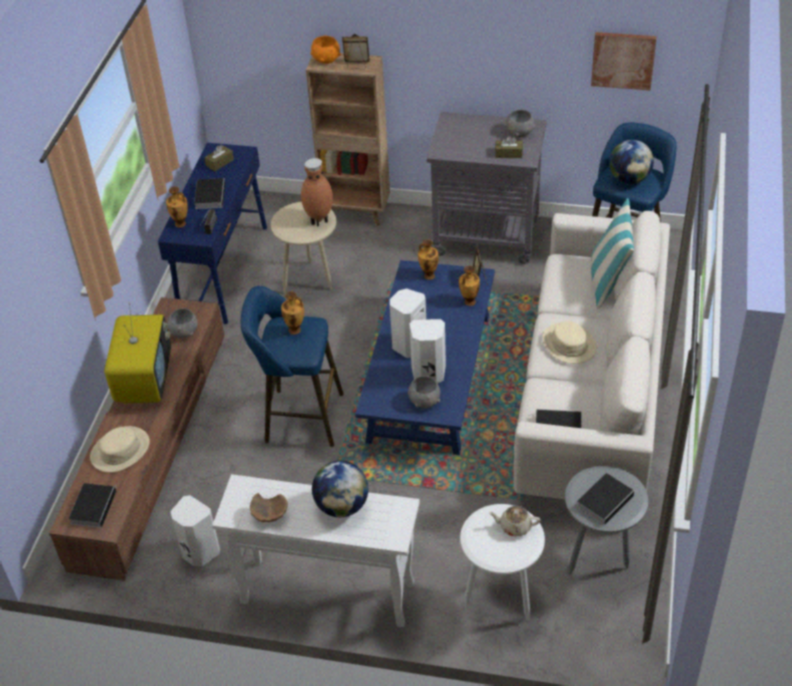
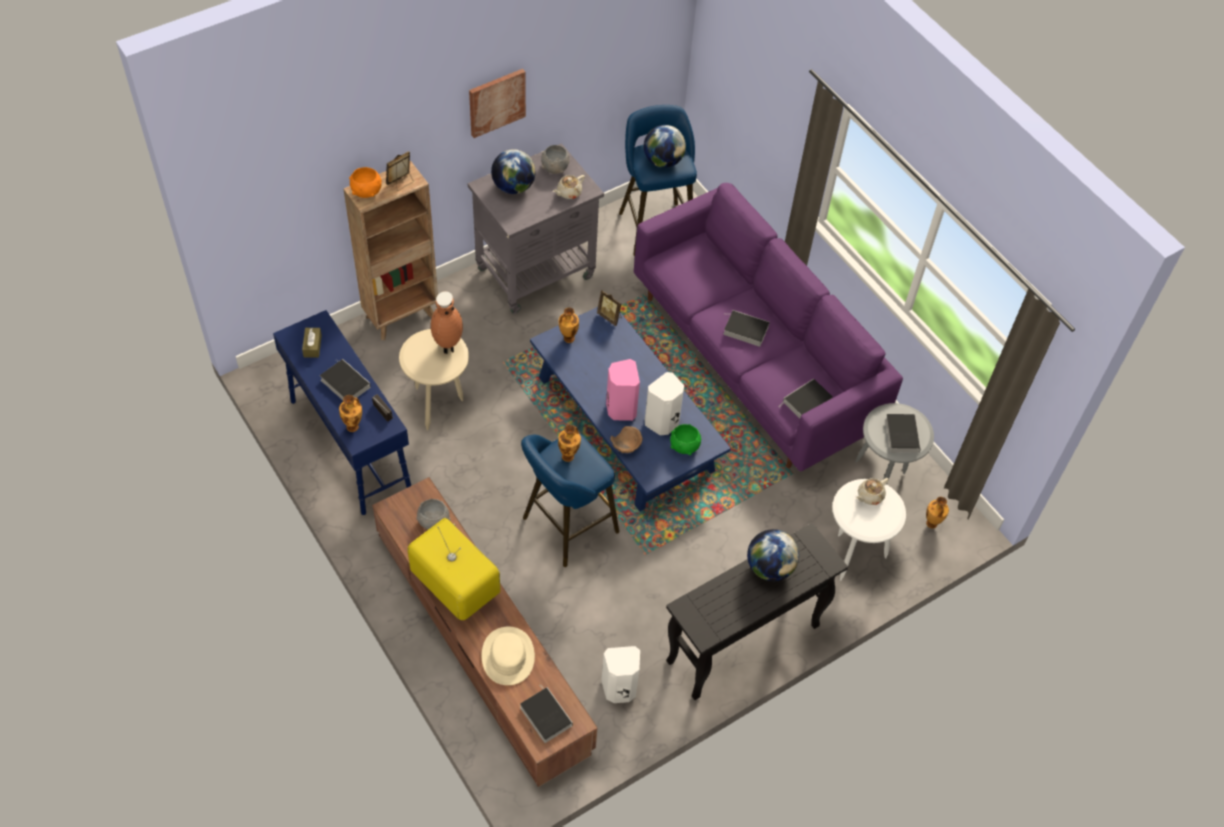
camera: 50 degrees left, 10 degrees up
(269, 516) = (731, 614): brown bowl -> brown bowl (626, 447)
(326, 593) = (742, 645): white console table -> black console table
(408, 345) = (620, 408): white speaker -> pink speaker
(424, 401) = (684, 447): grey bowl -> green bowl
(469, 302) = (624, 341): vase -> vase (931, 524)
(471, 130) = (513, 187): none -> globe
(508, 154) = (568, 192): brown tissue box -> beige teapot
(569, 344) = (744, 330): beige hat -> book
(590, 398) = (753, 362): white sofa -> purple sofa
(608, 281) = (714, 259): pillow -> none
(623, 60) = (620, 60): picture -> picture (496, 102)

